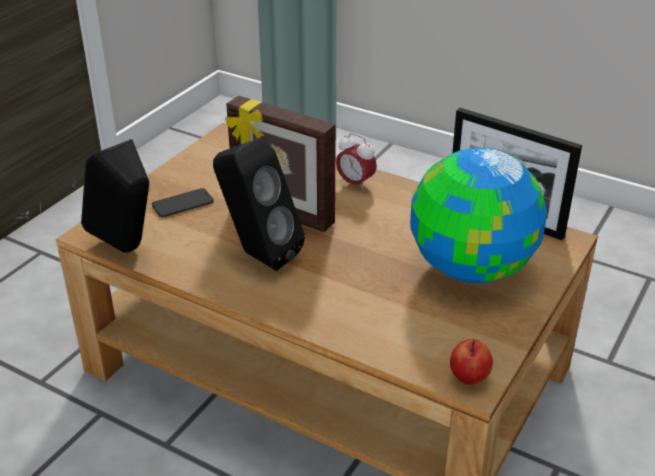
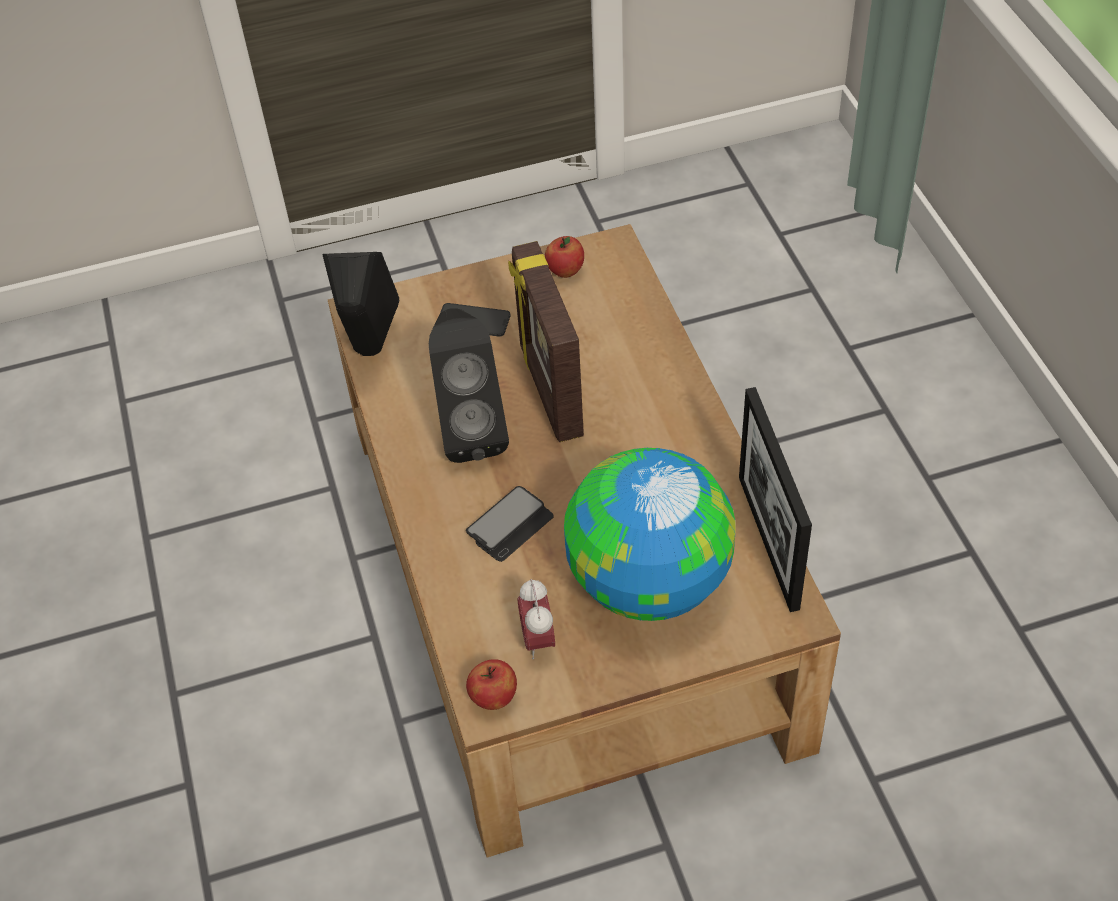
camera: 45 degrees right, 15 degrees up
(212, 157) = (565, 271): none -> apple
(351, 287) = (510, 525): none -> phone
(355, 184) = (666, 396): alarm clock -> alarm clock (538, 639)

